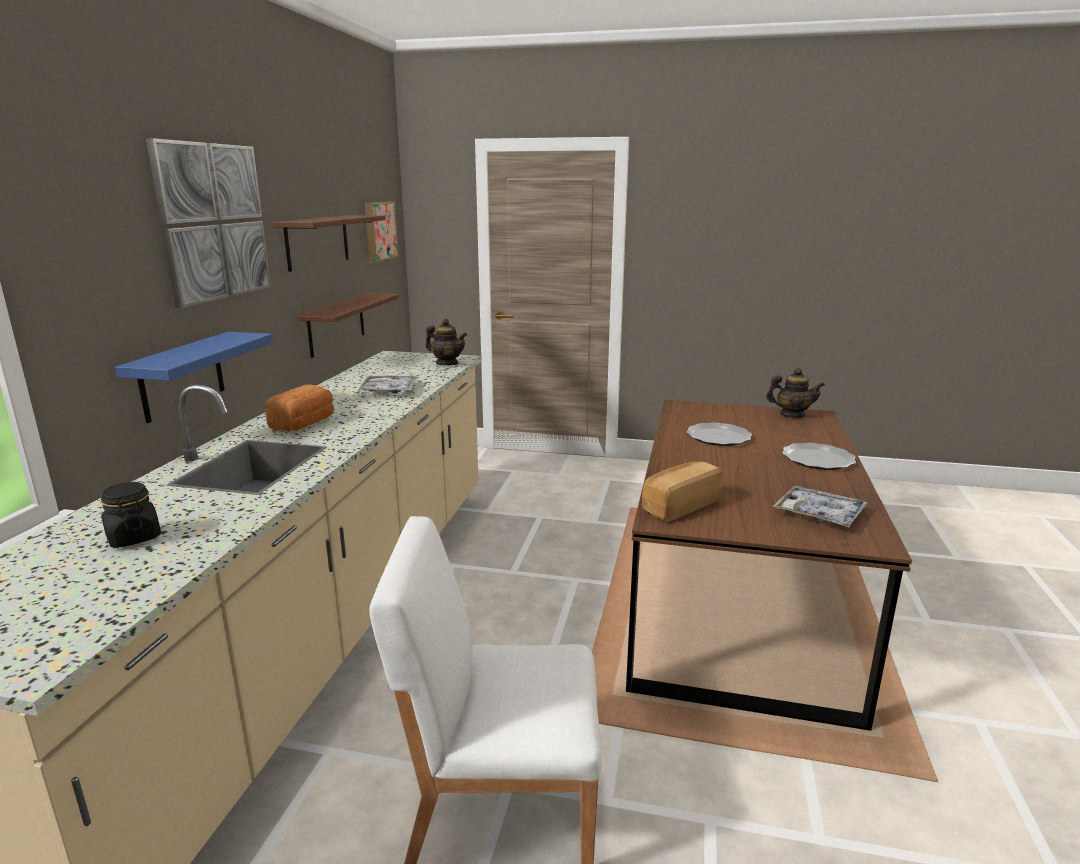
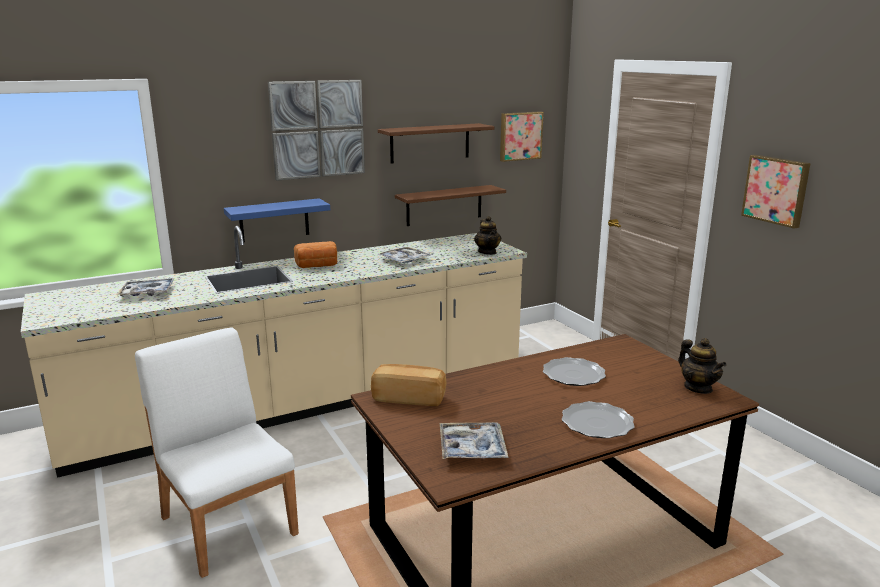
camera: 50 degrees right, 0 degrees up
(133, 537) = (147, 293): black jar -> tray
(693, 250) = (776, 190): none -> picture

